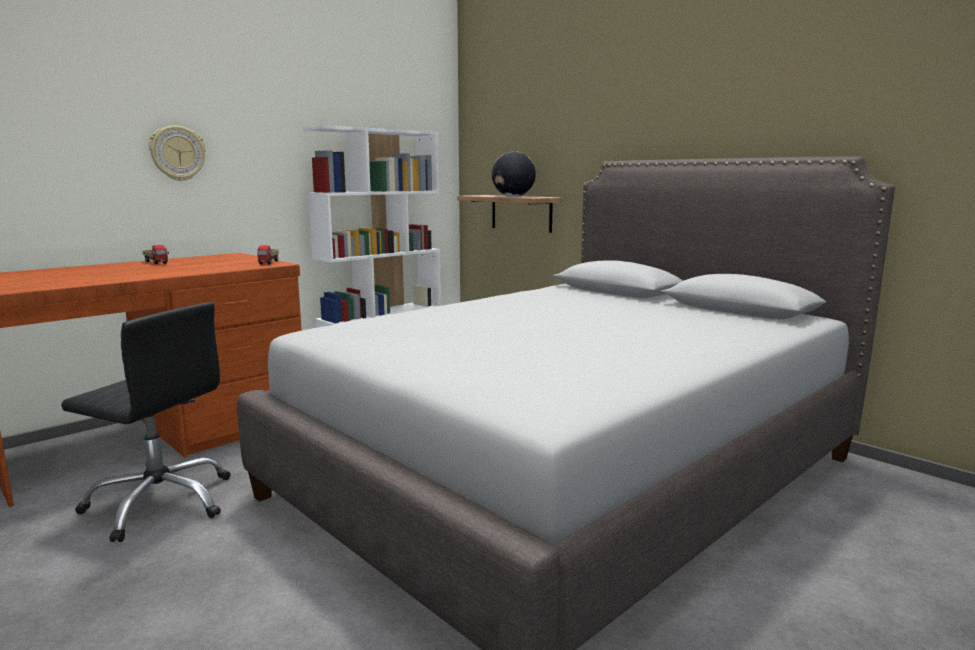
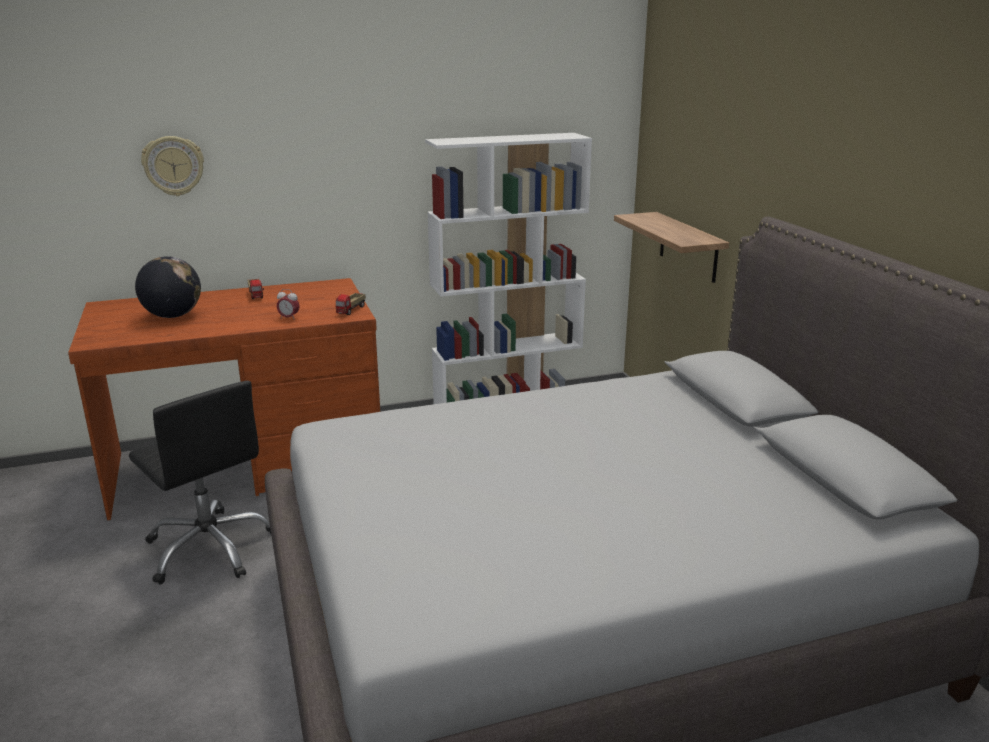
camera: 25 degrees right, 10 degrees up
(177, 153) = (286, 178): wall clock -> wall clock (173, 166)
(211, 268) = (289, 318): none -> alarm clock
(513, 196) = (671, 230): globe -> globe (173, 316)

